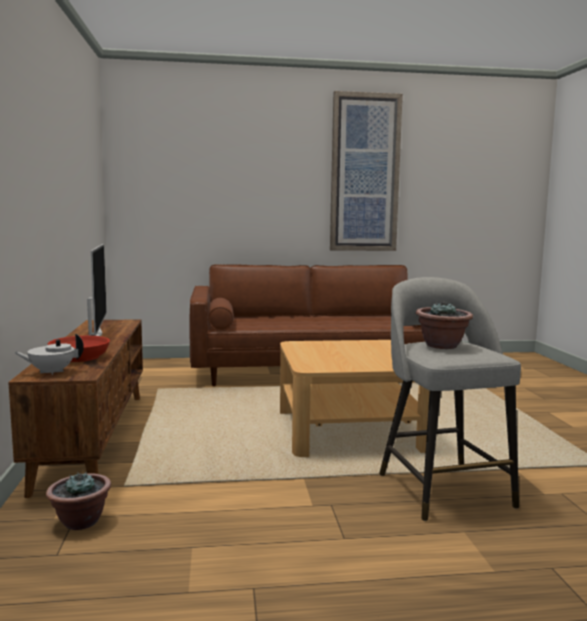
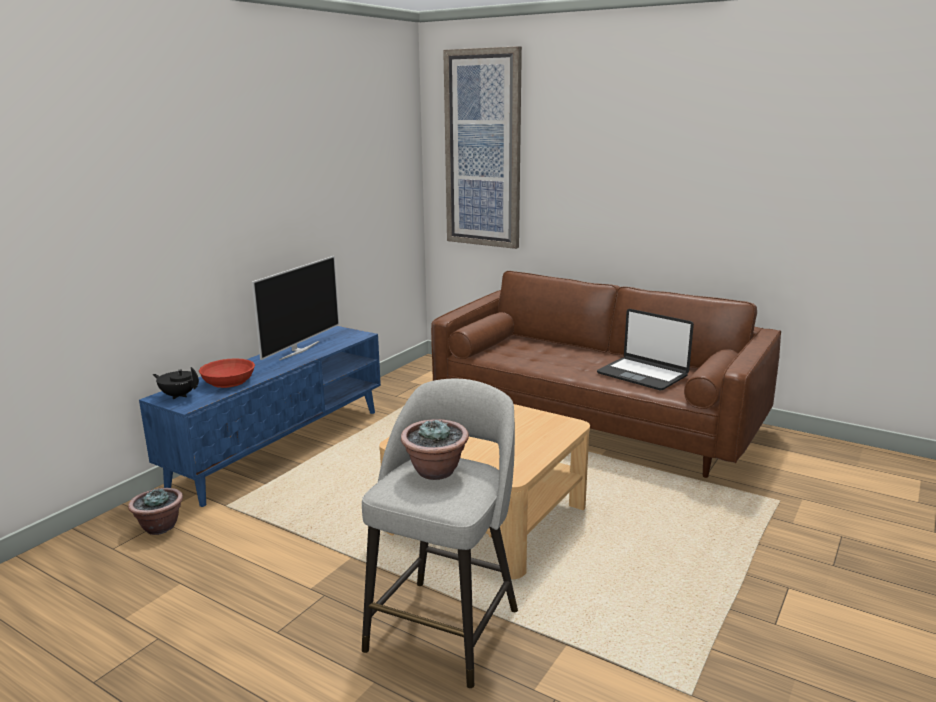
camera: 40 degrees right, 10 degrees up
(51, 372) = (178, 395): white teapot -> black teapot
(93, 437) = (281, 447): brown tv stand -> blue tv stand
(360, 320) = (643, 374): none -> laptop
(364, 173) = (723, 158): picture -> picture (483, 150)

